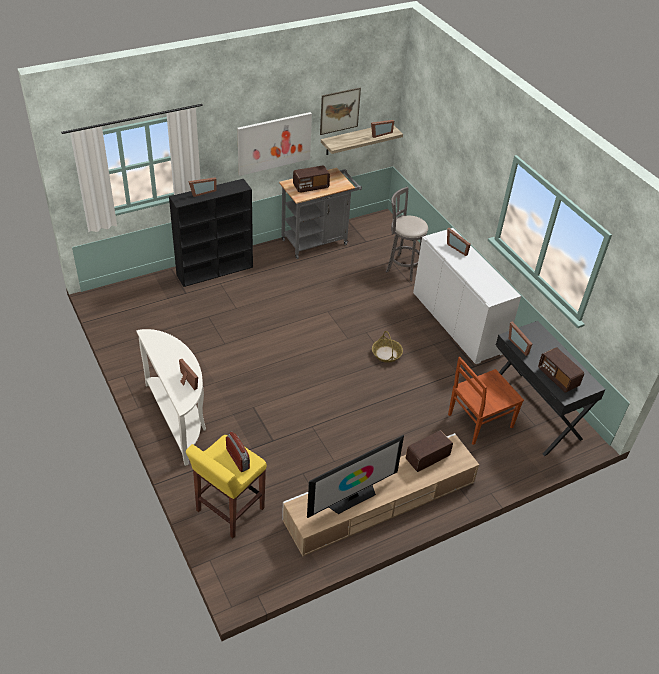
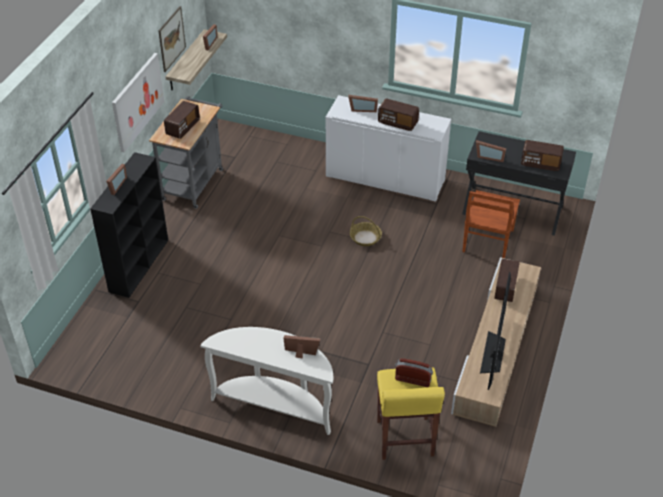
camera: 40 degrees left, 0 degrees up
(402, 267) = (290, 160): grey stool -> none
(472, 273) = (398, 123): none -> radio

